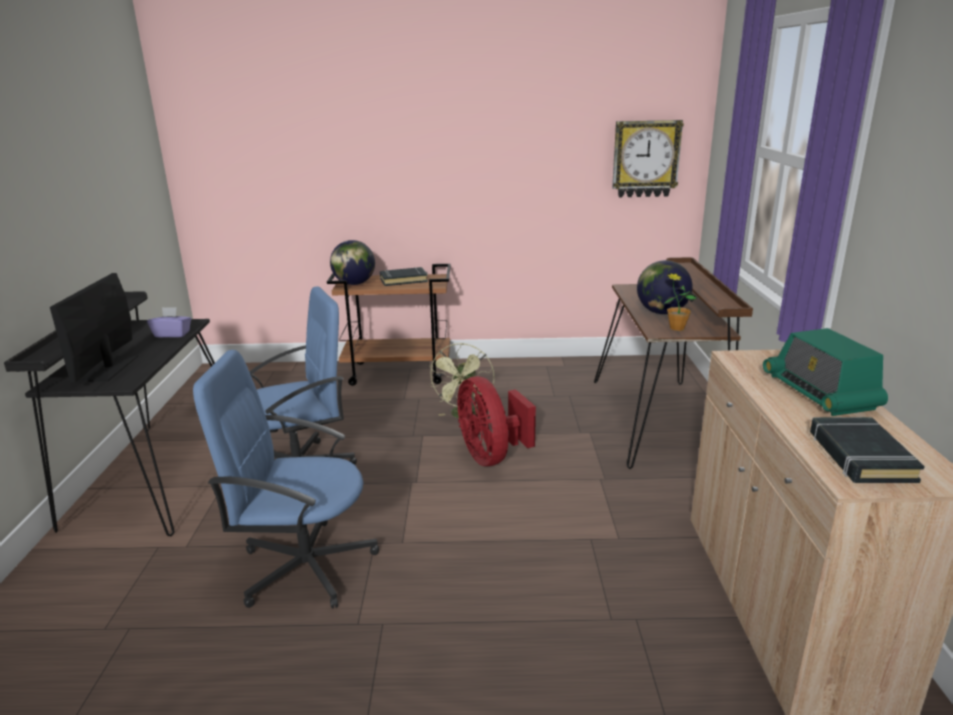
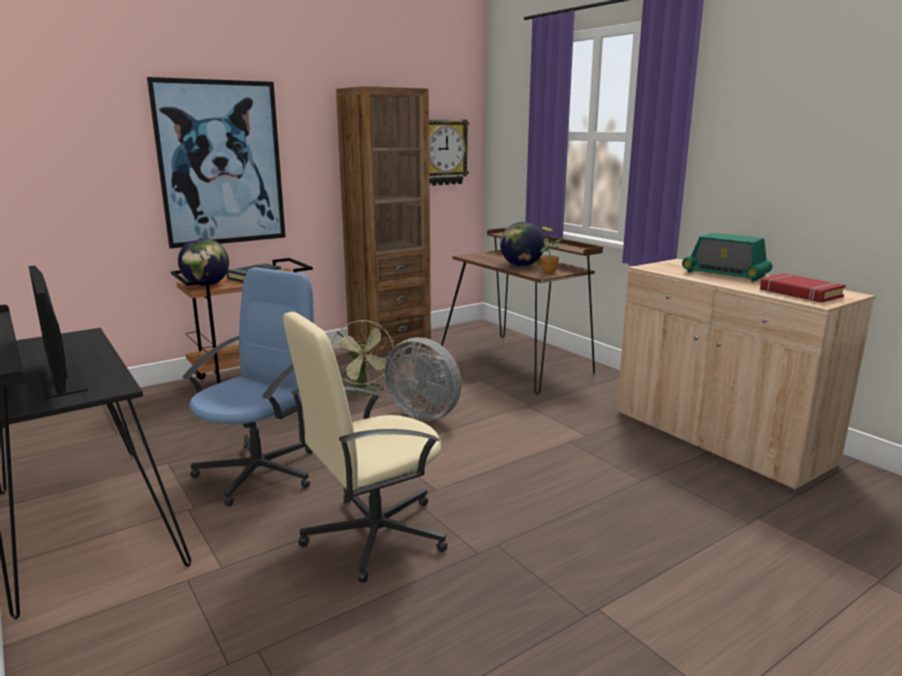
camera: 35 degrees left, 5 degrees down
(172, 334) = (82, 345): purple tissue box -> none
(305, 566) = (373, 535): blue office chair -> beige office chair
(389, 169) = (221, 163): none -> picture
(491, 456) = (426, 413): red fan -> grey fan
(546, 369) = (389, 348): none -> brown bookcase
(860, 456) = (800, 293): black book -> red book

